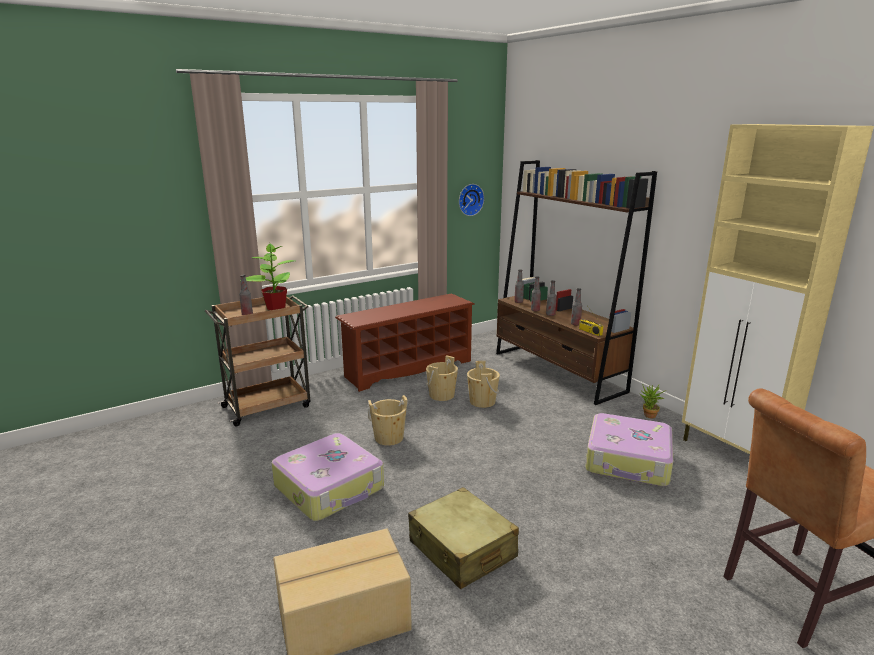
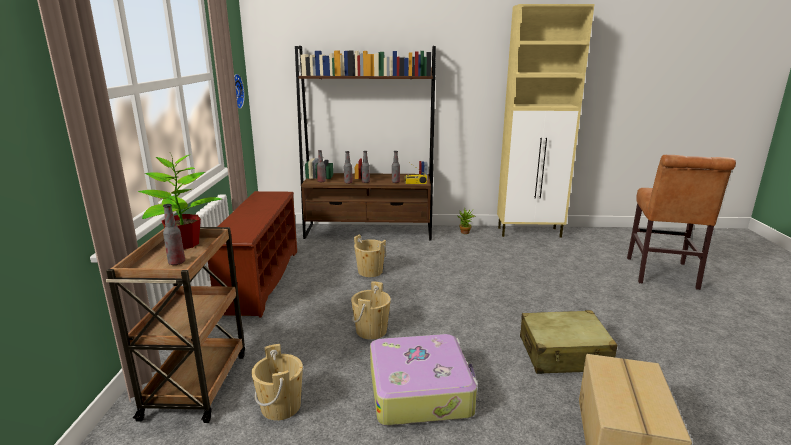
camera: 55 degrees left, 0 degrees up
(441, 395) = (334, 283): beige bucket -> beige bucket (281, 406)
(628, 461) = (509, 259): suitcase -> none

